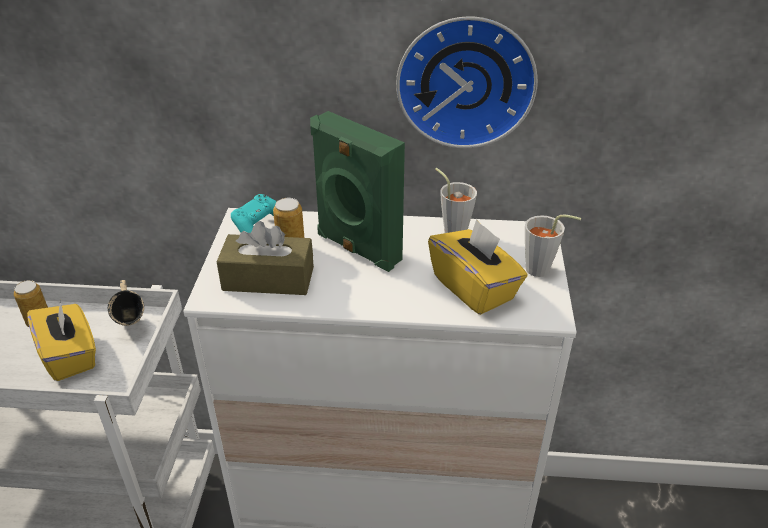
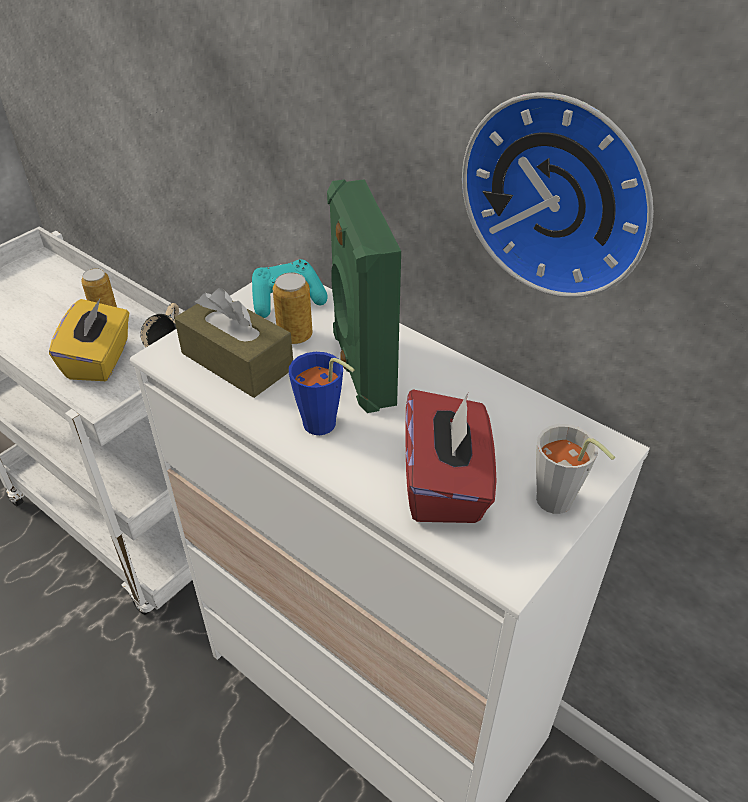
camera: 35 degrees right, 5 degrees up
(371, 291) = (324, 427): none -> blue cup
(452, 230) = (494, 396): grey cup -> none
(474, 288) = (446, 483): yellow tissue box -> red tissue box

